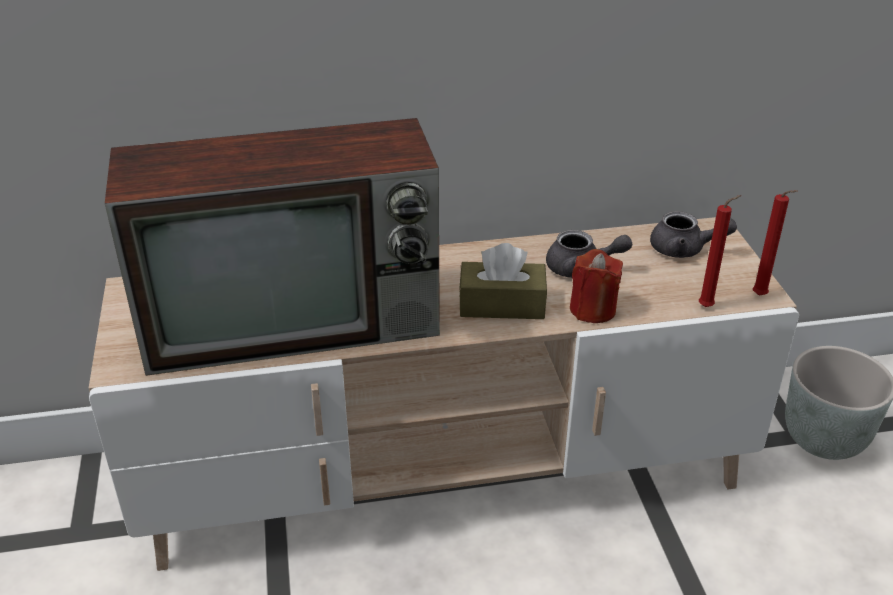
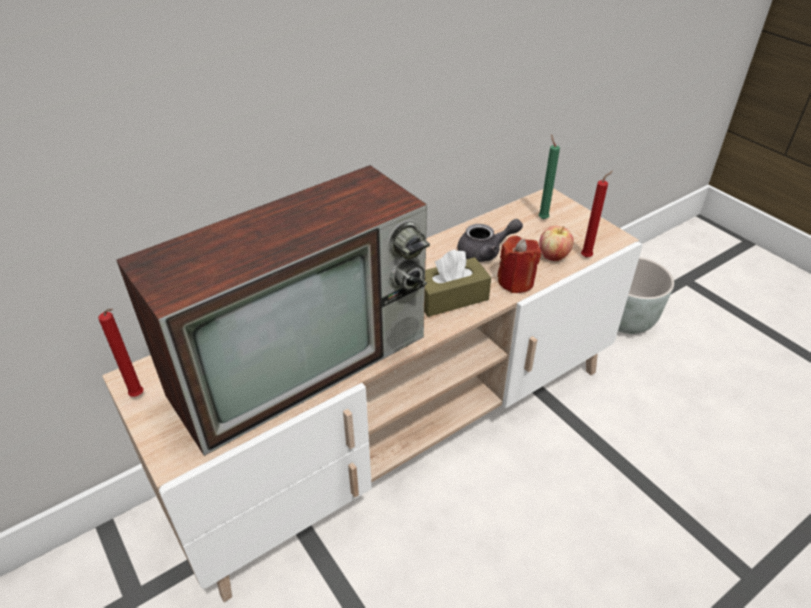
camera: 25 degrees left, 5 degrees up
(663, 295) = (553, 256): none -> apple
(684, 249) = (542, 218): grey teapot -> green candle
(761, 296) = (614, 239): red candle -> red candle (139, 396)

